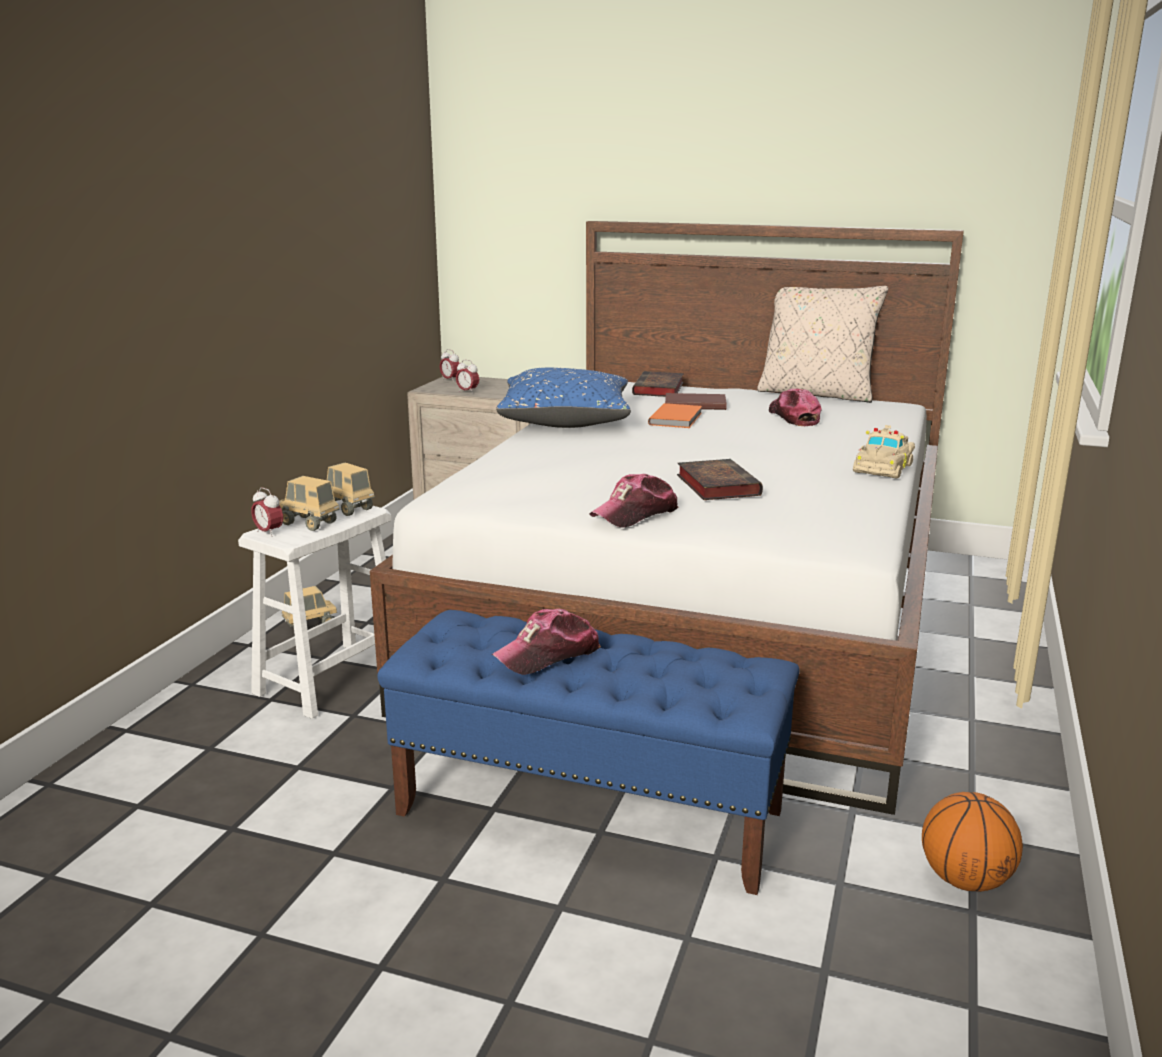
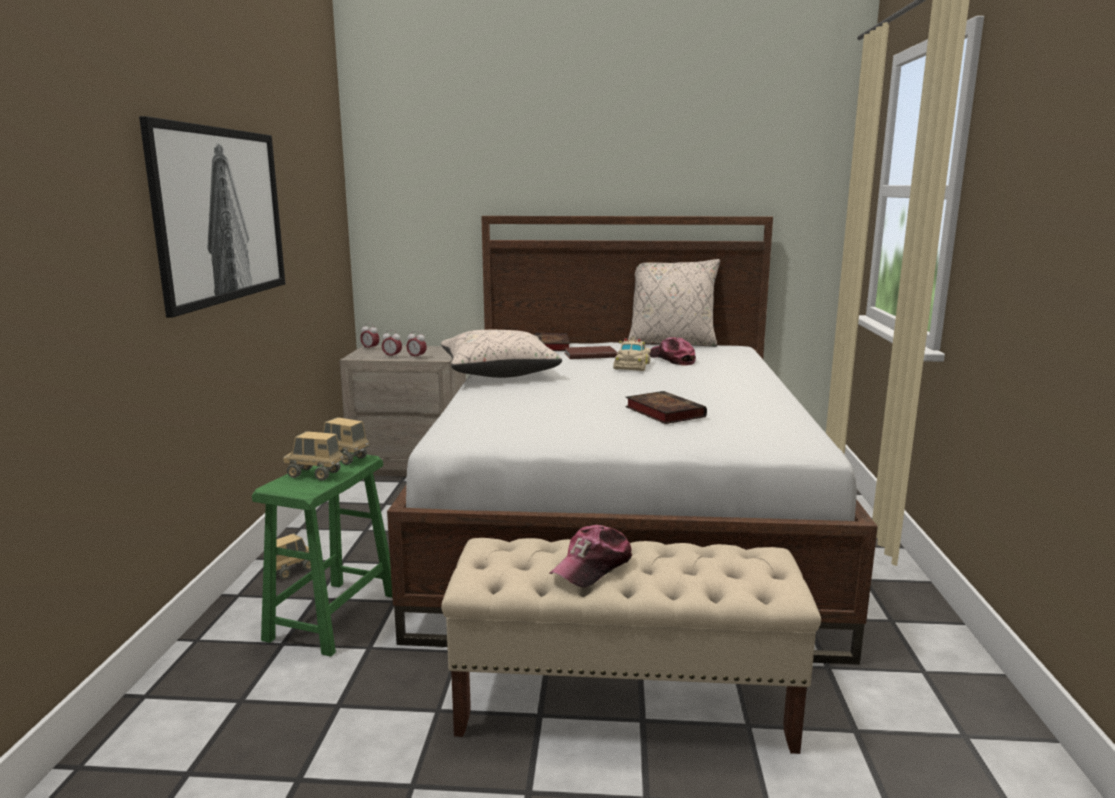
camera: 15 degrees left, 5 degrees down
(245, 228) = (222, 215): none -> picture
(269, 533) = (281, 486): alarm clock -> alarm clock (416, 357)
(331, 679) = (332, 616): white stool -> green stool
(565, 421) = (499, 373): blue pillow -> beige pillow
(590, 812) = (625, 704): blue bench -> beige bench
(635, 514) = (621, 439): cap -> none
(677, 418) = (586, 366): orange book -> none
(884, 468) = (772, 390): beige toy car -> beige toy car (633, 365)
(965, 880) = (942, 710): basketball -> none

